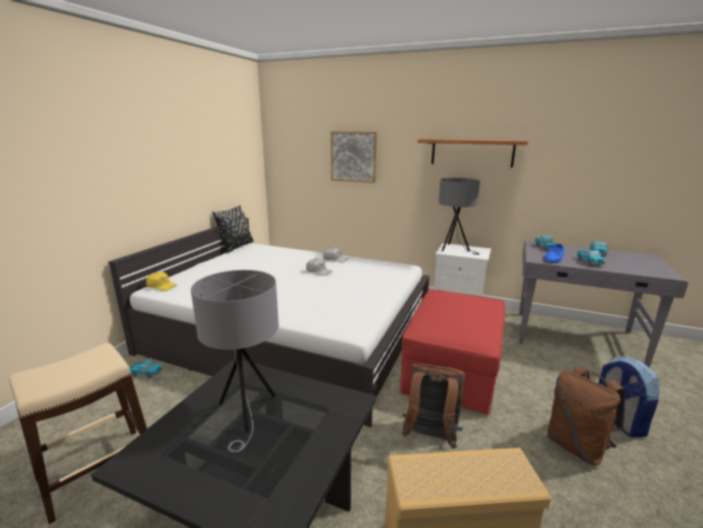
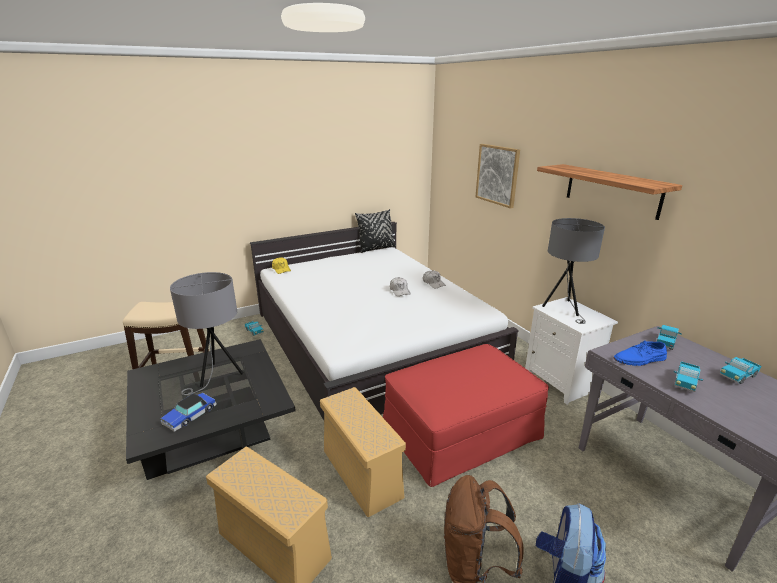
camera: 40 degrees right, 5 degrees up
(284, 466) = (190, 415): none -> toy car
(430, 437) = (360, 472): brown backpack -> beige storage box

